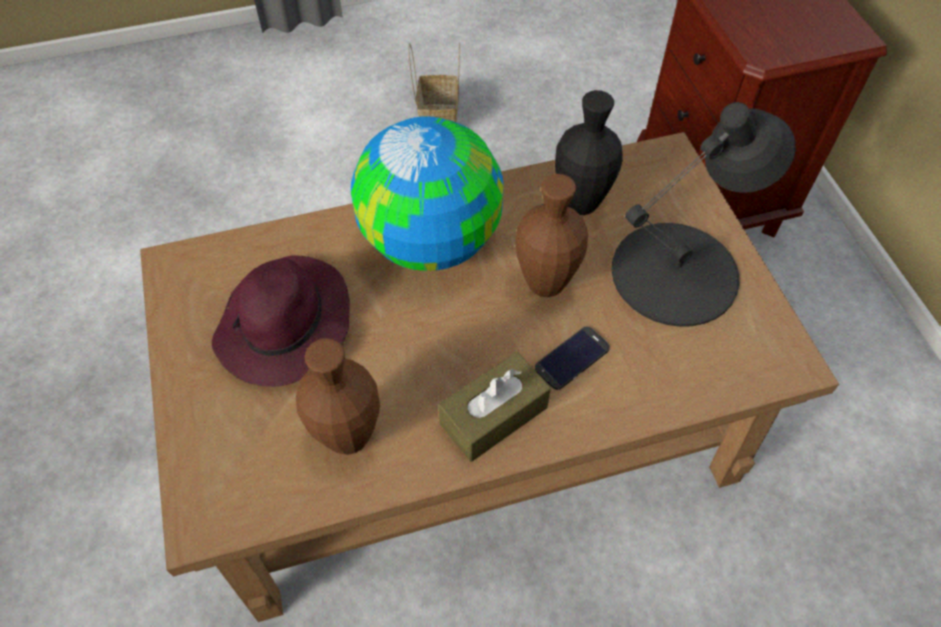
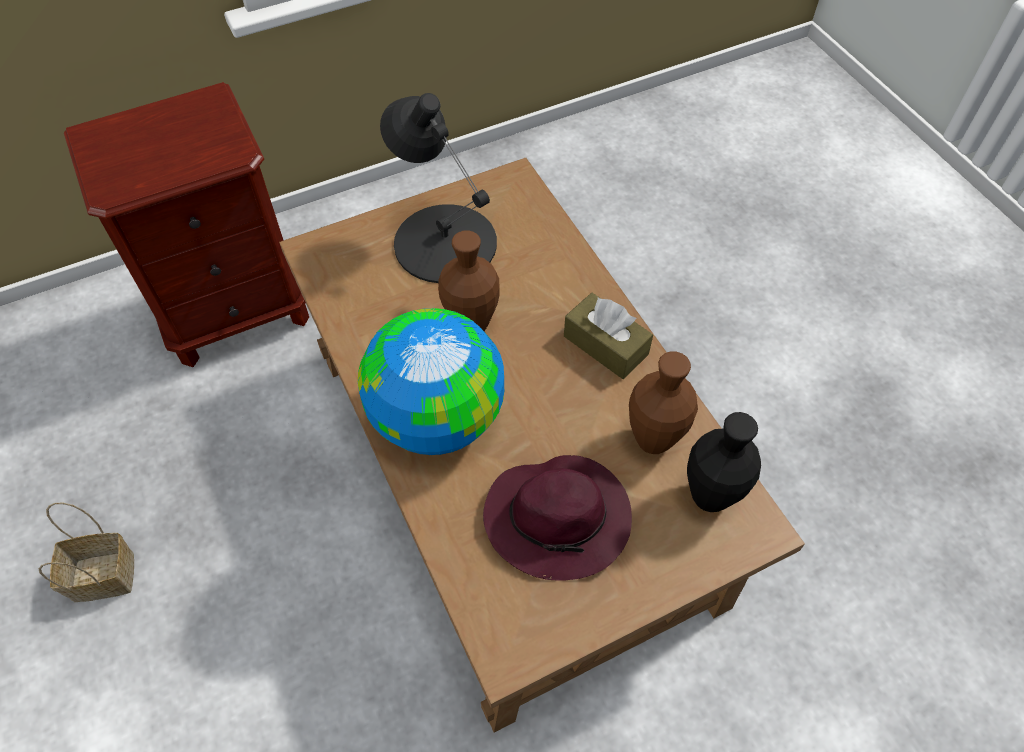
camera: 100 degrees left, 0 degrees up
(572, 358) = (541, 301): phone -> none
(580, 203) = (376, 309): black vase -> black vase (709, 497)

